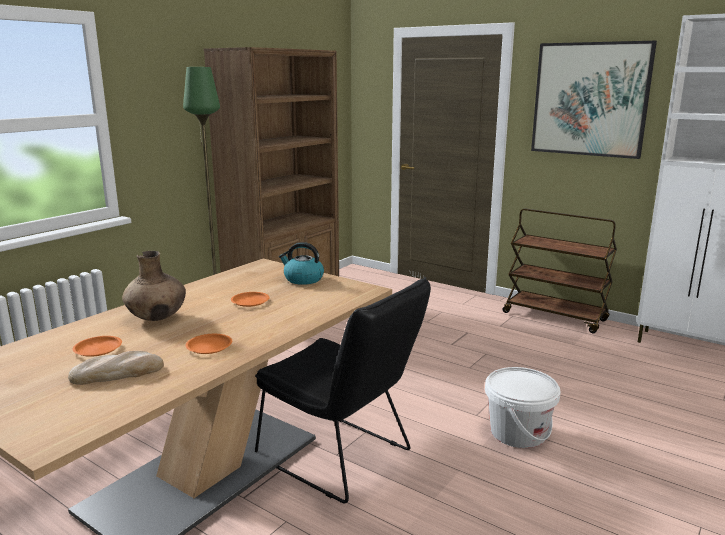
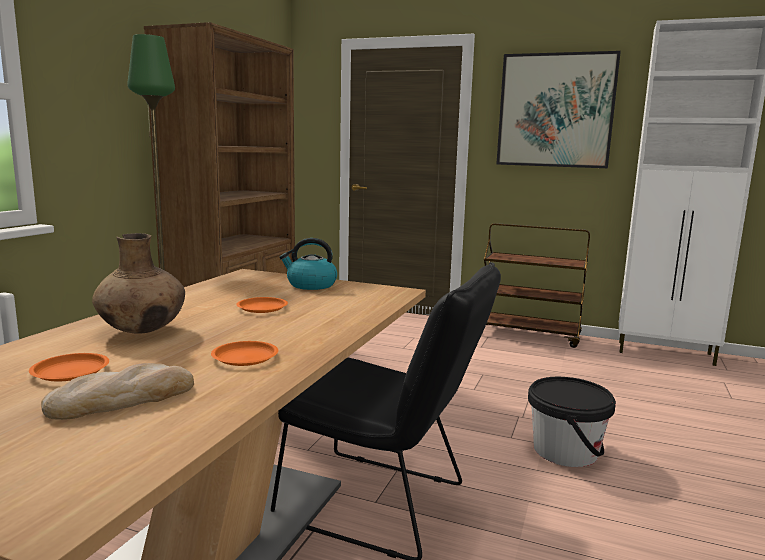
camera: 15 degrees left, 5 degrees down
(518, 432) = (565, 451): white bucket -> black bucket

